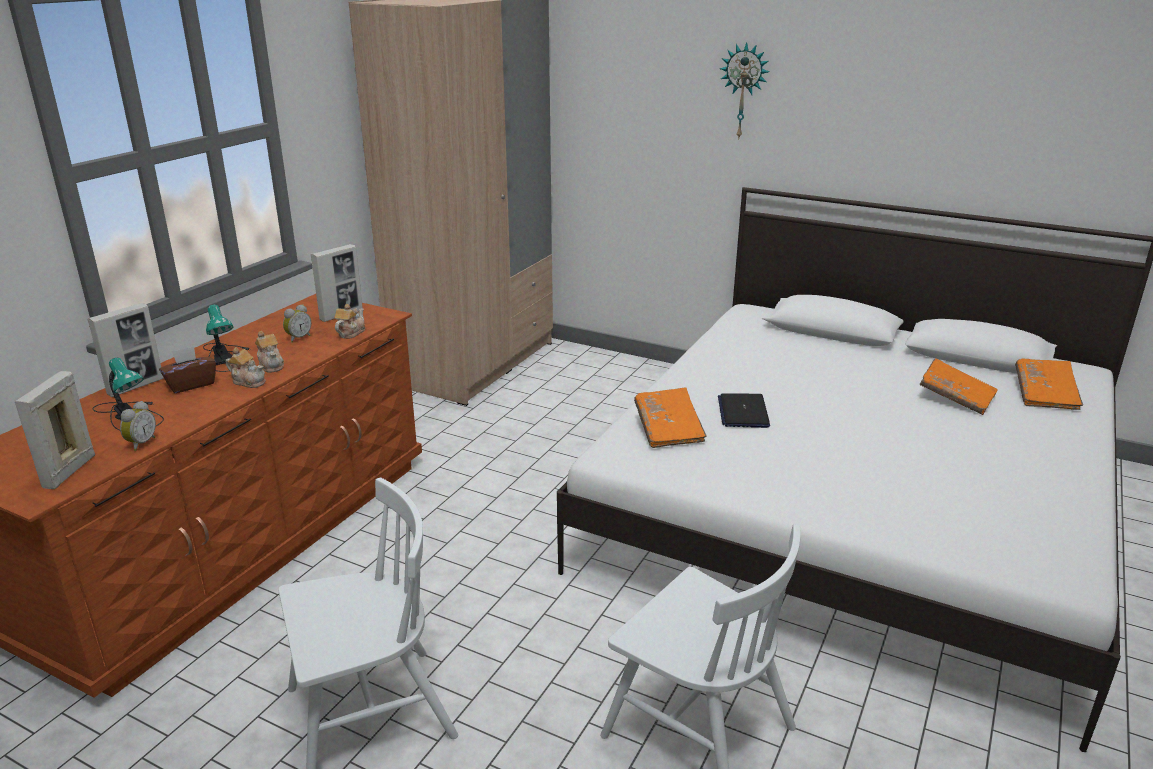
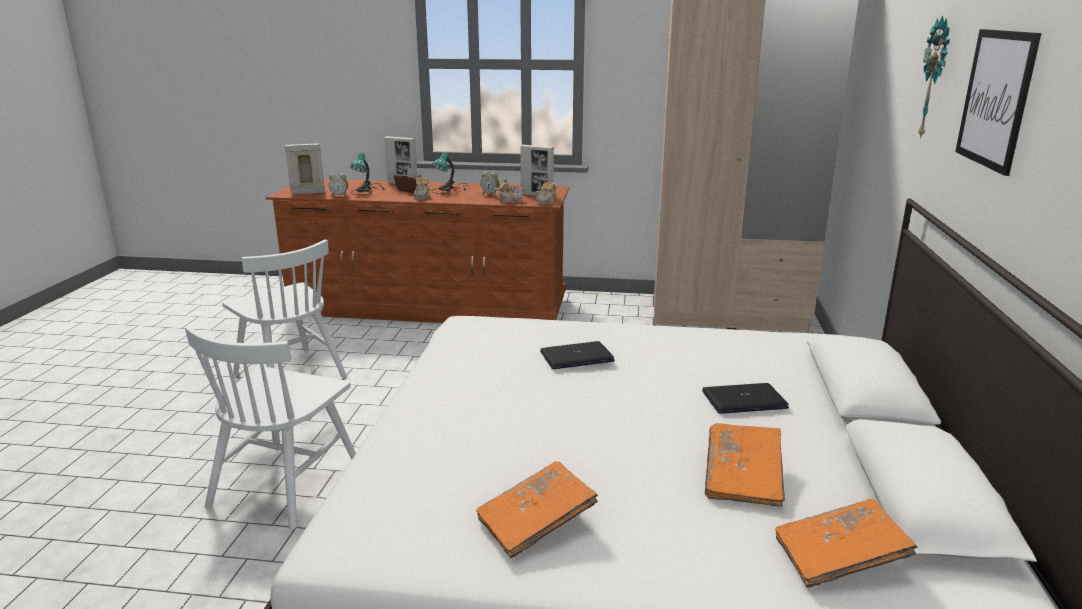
camera: 70 degrees right, 5 degrees down
(271, 365) = (447, 197): teapot -> teapot (546, 203)
(668, 429) = (517, 332): orange book -> orange book (536, 523)
(840, 368) = (744, 400): none -> laptop
(859, 103) = (995, 99): none -> picture

